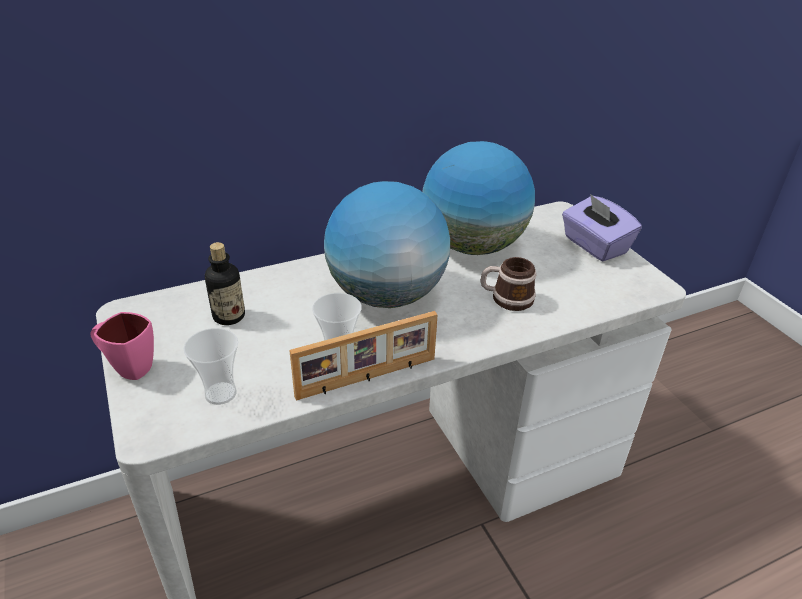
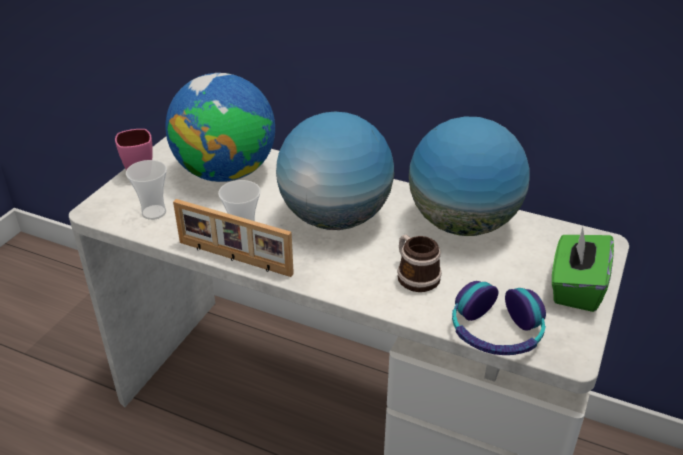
camera: 50 degrees right, 0 degrees up
(229, 316) = (226, 173): bottle -> globe
(594, 246) = (575, 288): purple tissue box -> green tissue box
(606, 300) = (496, 332): none -> headphones

